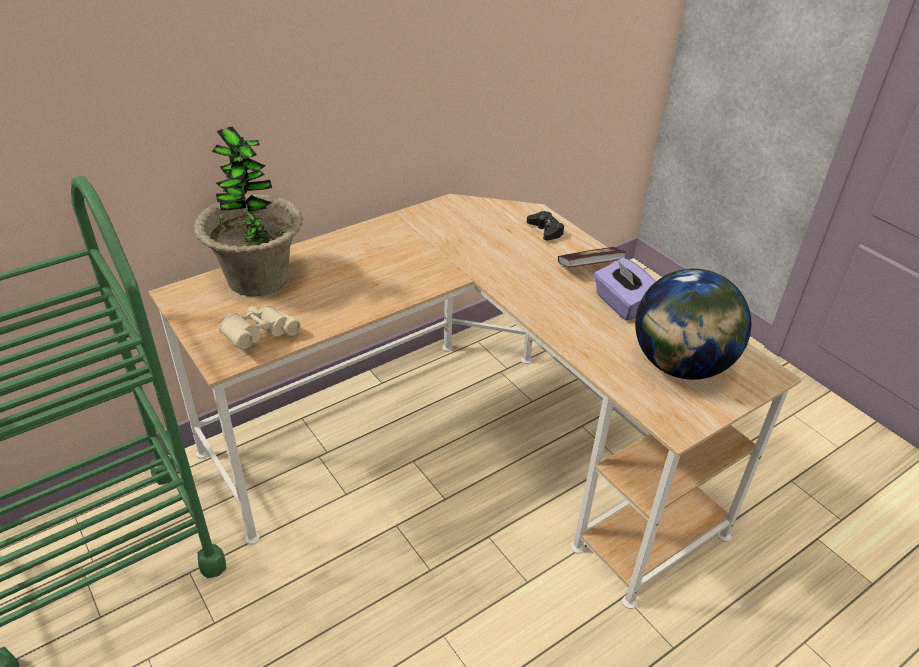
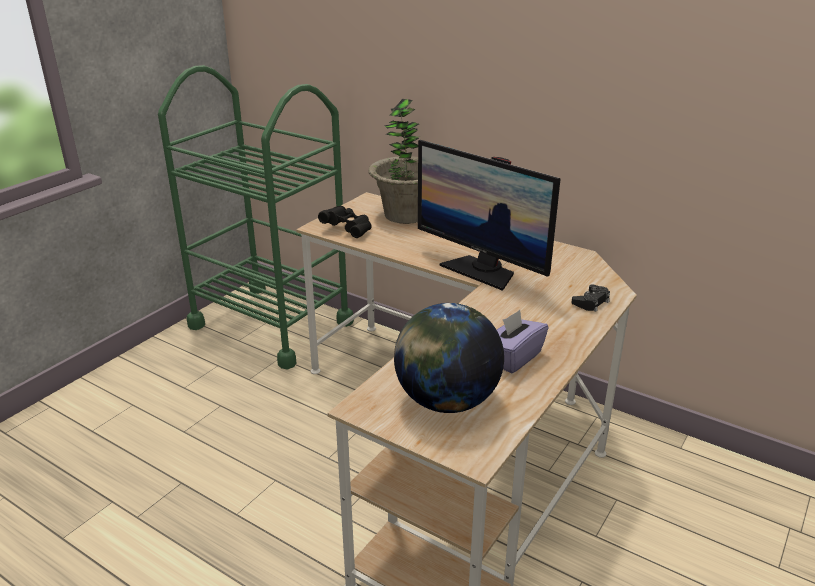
camera: 70 degrees right, 10 degrees down
(258, 336) = (348, 230): beige binoculars -> black binoculars
(444, 269) = (482, 270): none -> monitor
(589, 268) = (553, 333): book -> none

